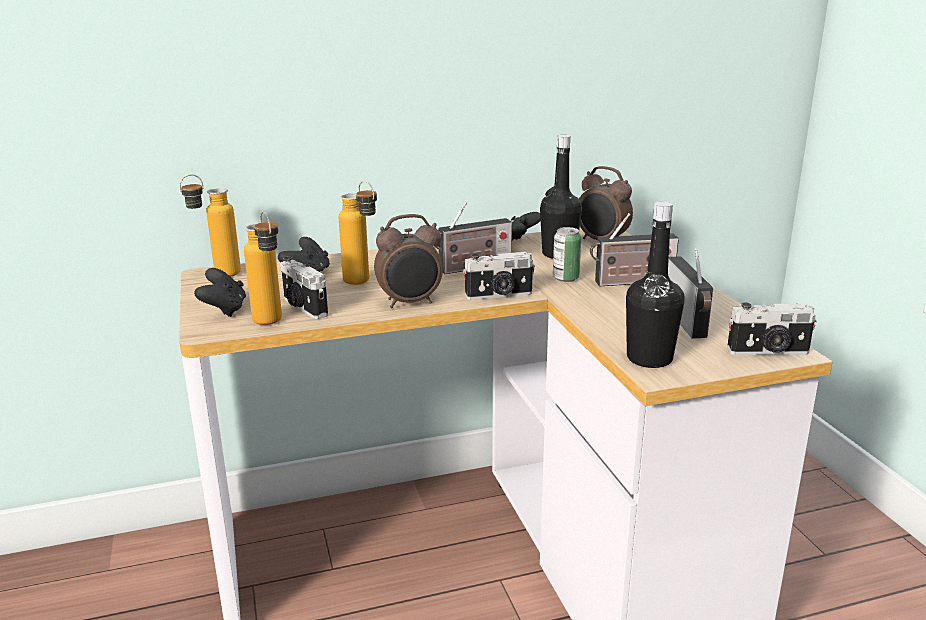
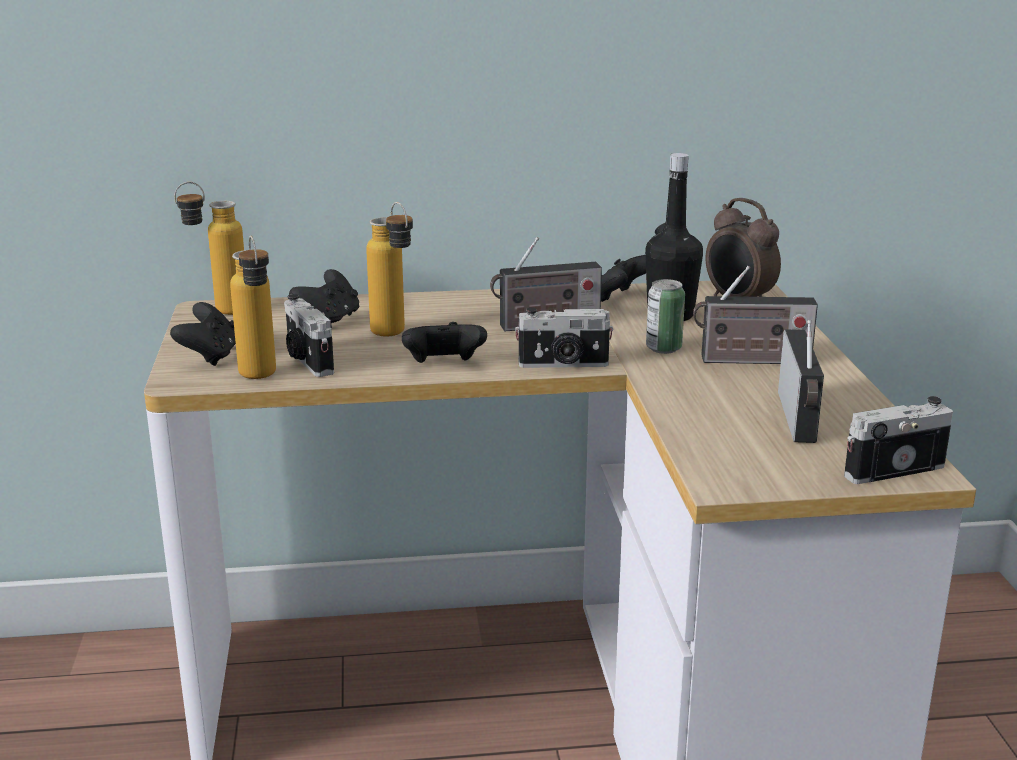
camera: 10 degrees right, 0 degrees up
(410, 303) = (444, 366): alarm clock -> black game controller
(649, 358) = (722, 463): black bottle -> none
(768, 352) = (891, 469): camera -> camera turned 150 degrees clockwise

